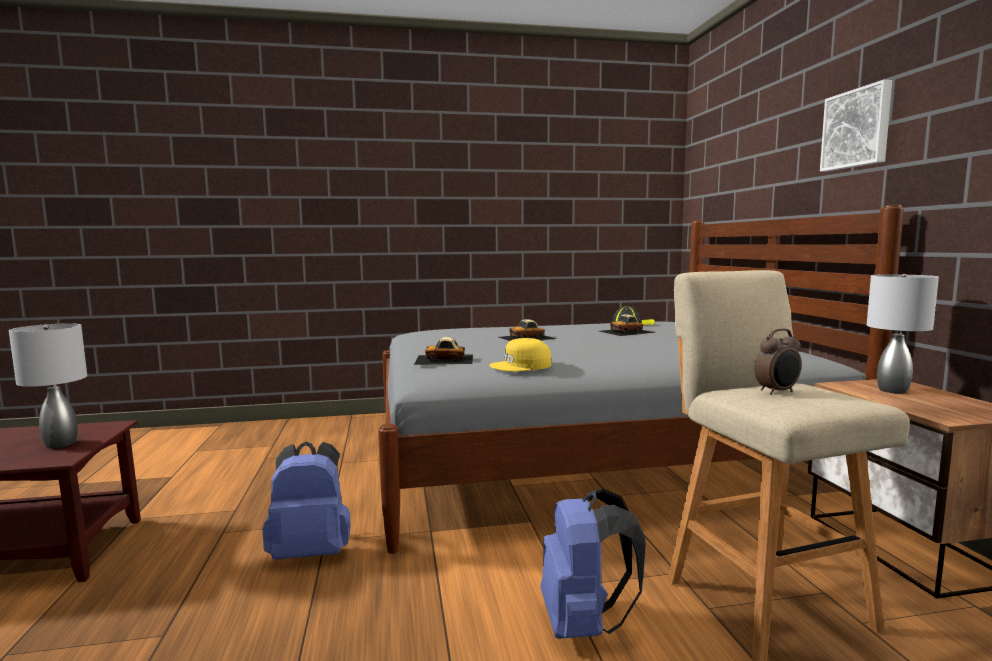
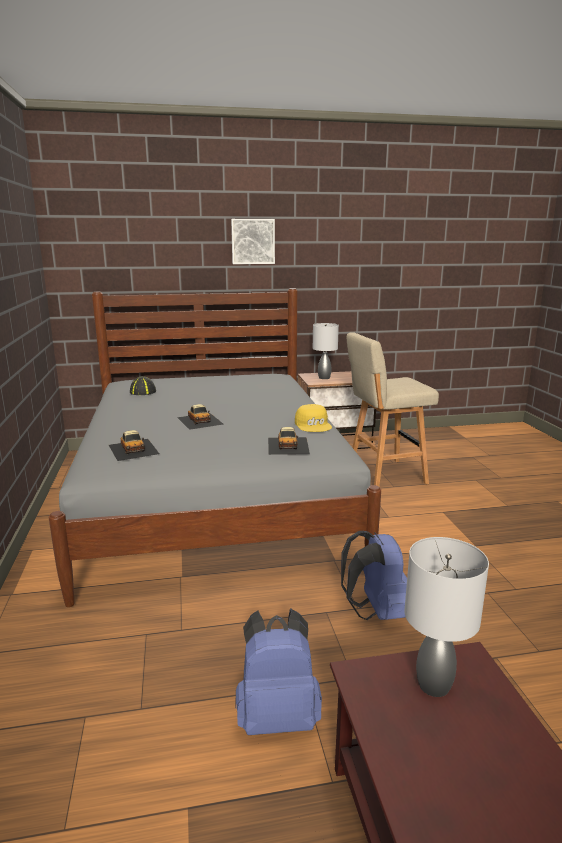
camera: 90 degrees left, 10 degrees up
(584, 624) = (418, 514): blue backpack -> blue backpack (277, 716)
(626, 331) = (185, 394): toy car -> toy car (133, 449)
(777, 392) = (397, 384): alarm clock -> none

